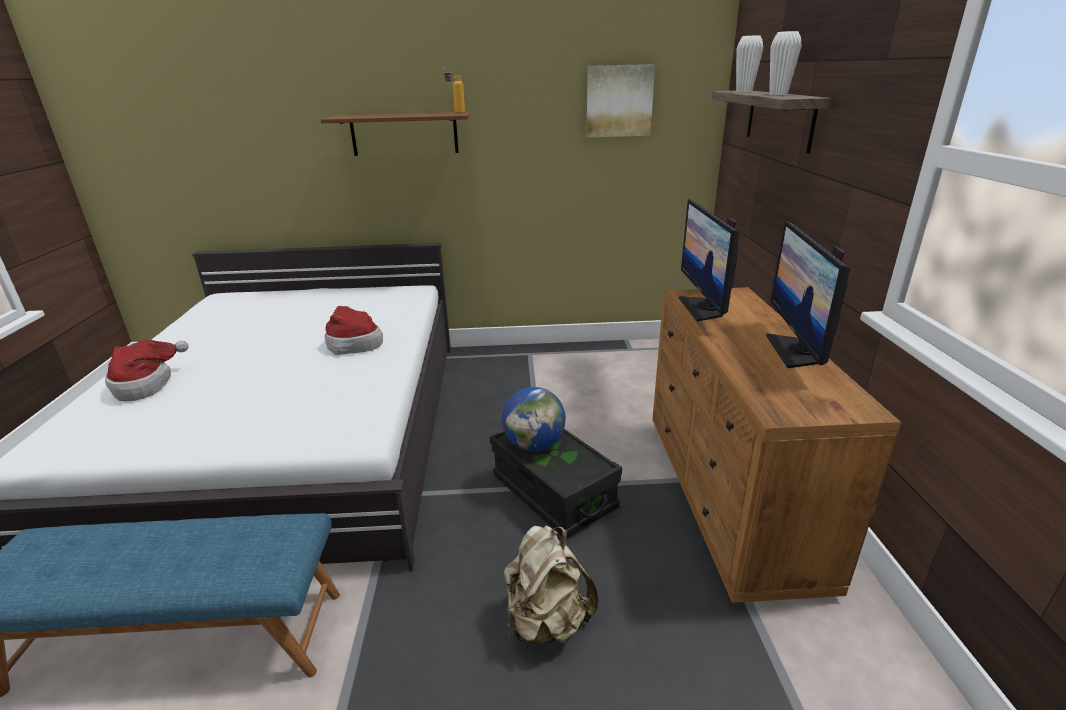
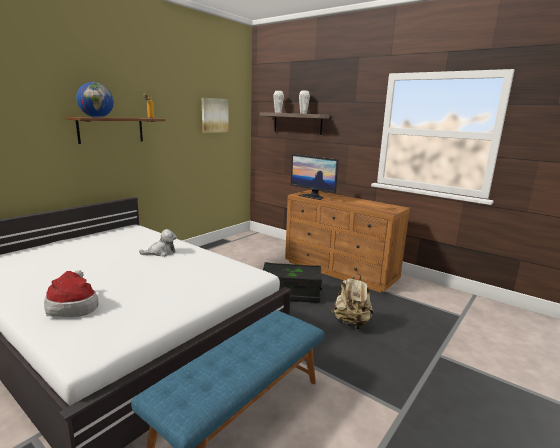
camera: 50 degrees left, 10 degrees down
(353, 343) = (161, 253): hat -> plush toy
(534, 445) = (280, 272): globe -> globe (97, 117)
(795, 351) = (360, 200): monitor -> none

